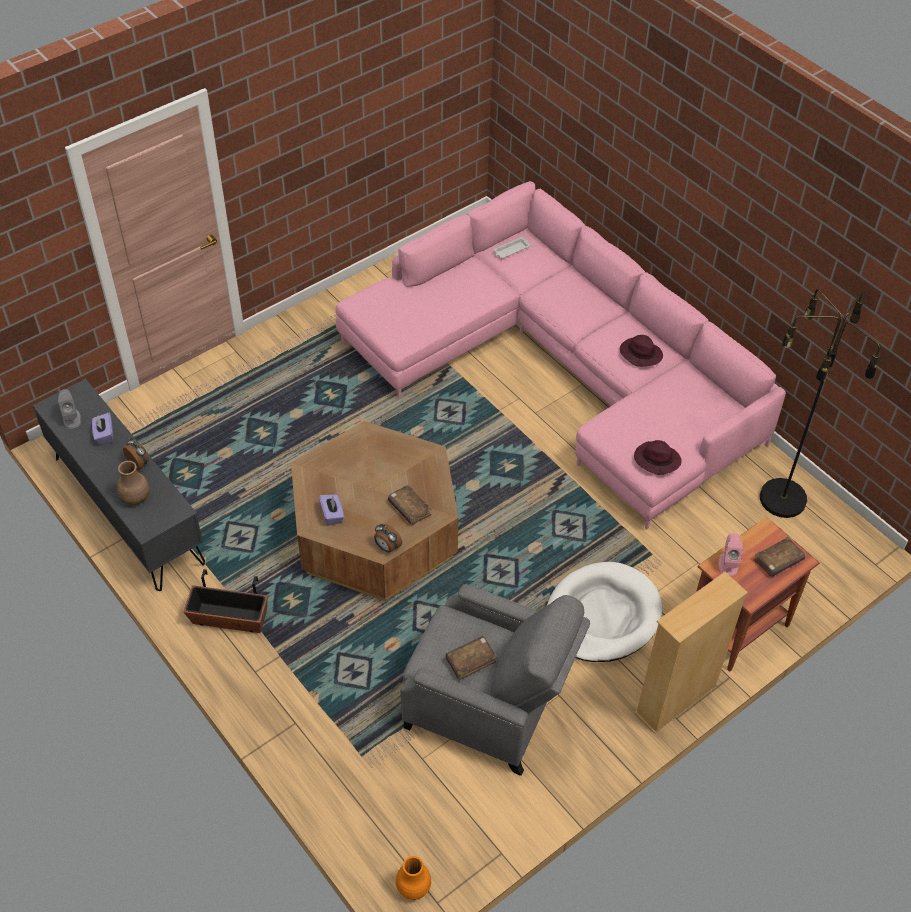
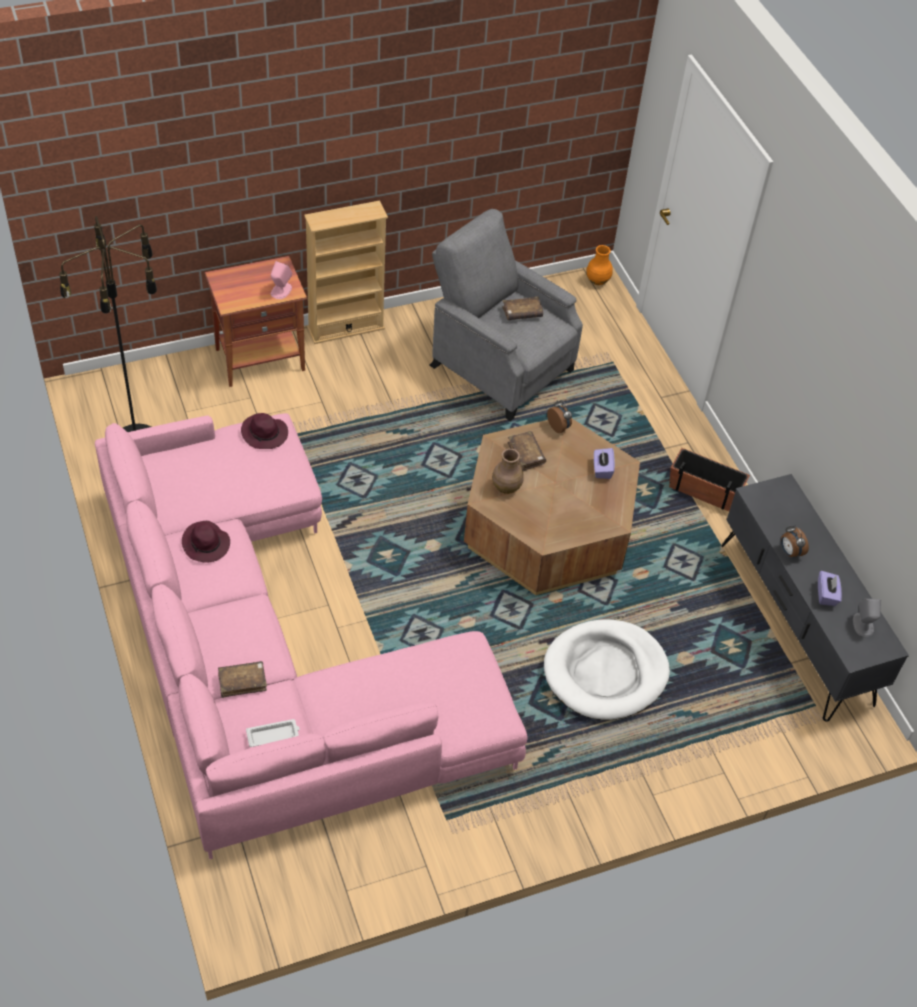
camera: 165 degrees left, 0 degrees up
(135, 498) = (795, 517): brown vase -> brown vase (506, 487)
(602, 615) = (369, 400): white dog bed -> white dog bed (605, 673)
(778, 561) = (238, 281): brown book -> brown book (242, 682)

